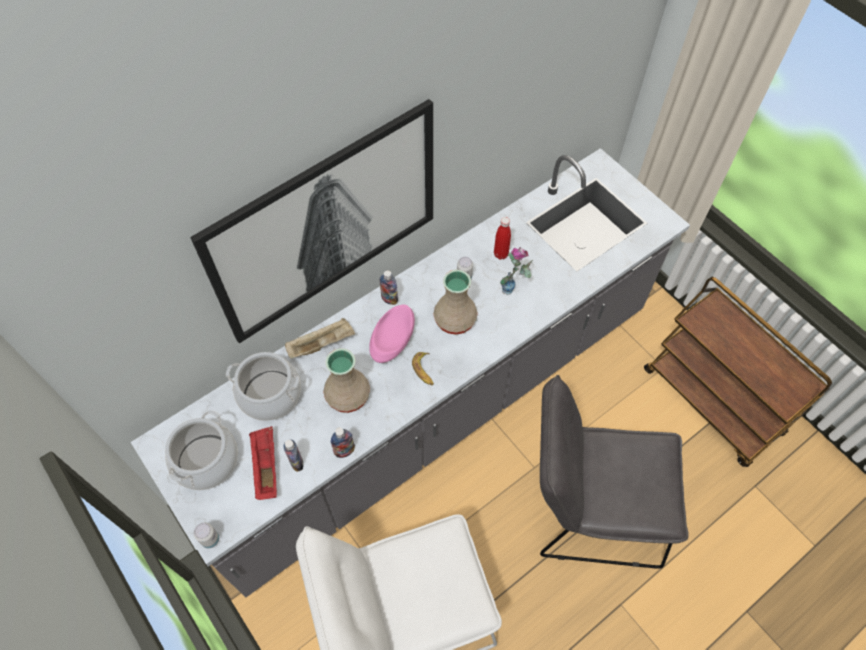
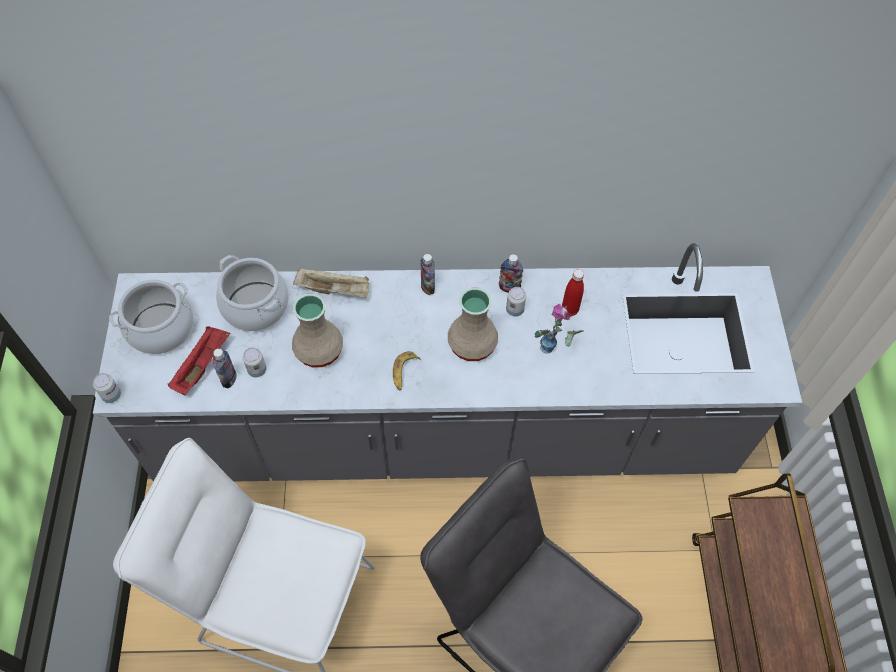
camera: 35 degrees right, 0 degrees up
(313, 441) = (257, 370): none -> can
(326, 222) = (374, 168): picture -> none
(344, 451) = (275, 397): bottle -> bottle (509, 287)
(392, 339) = (399, 325): pink bowl -> none

